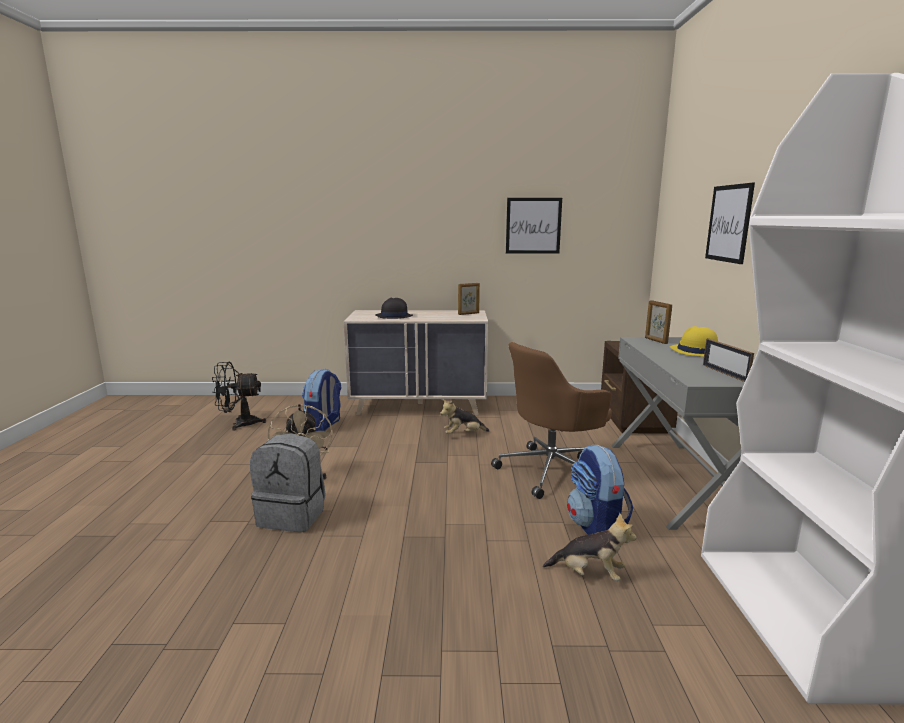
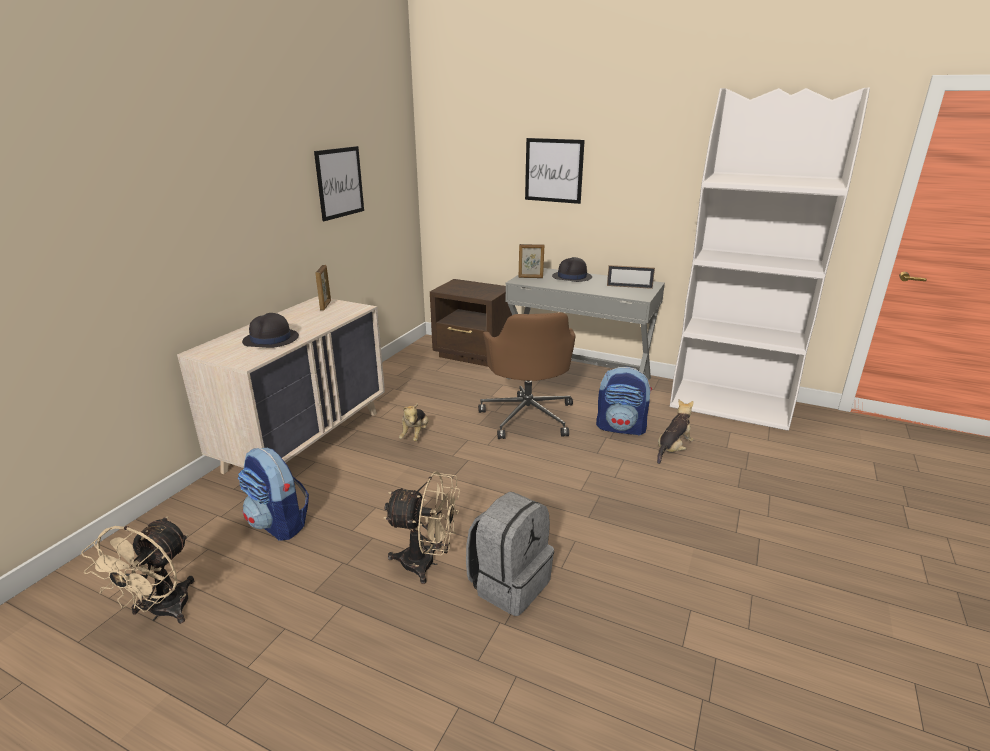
camera: 65 degrees left, 10 degrees up
(239, 424) = (161, 612): black fan -> beige fan
(696, 351) = (572, 277): yellow hat -> black hat

